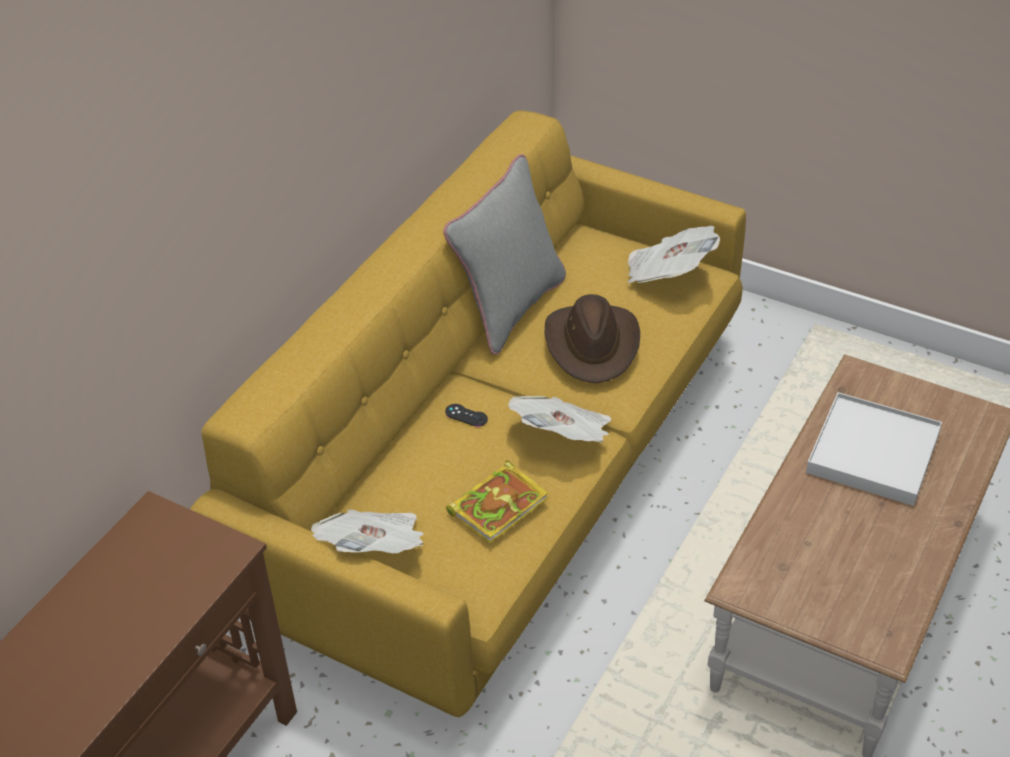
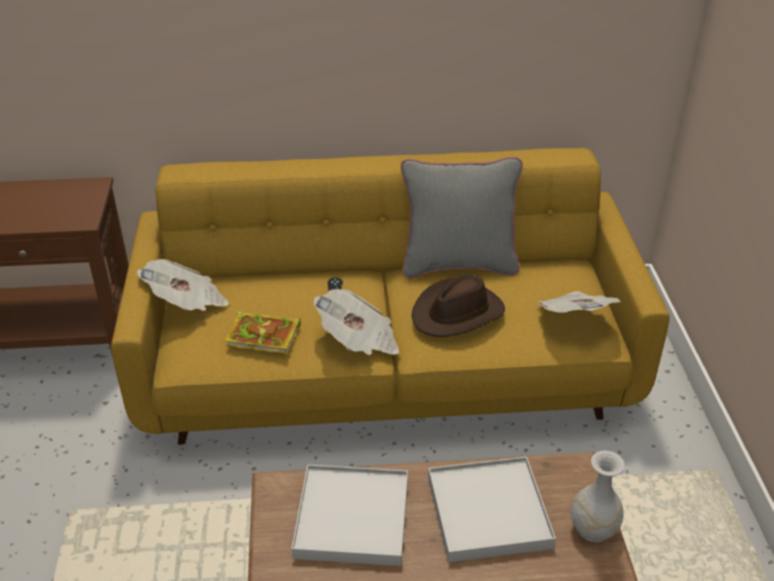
camera: 55 degrees right, 5 degrees down
(821, 548) = (352, 518): none -> white tray
(933, 400) = (592, 529): none -> white vase

